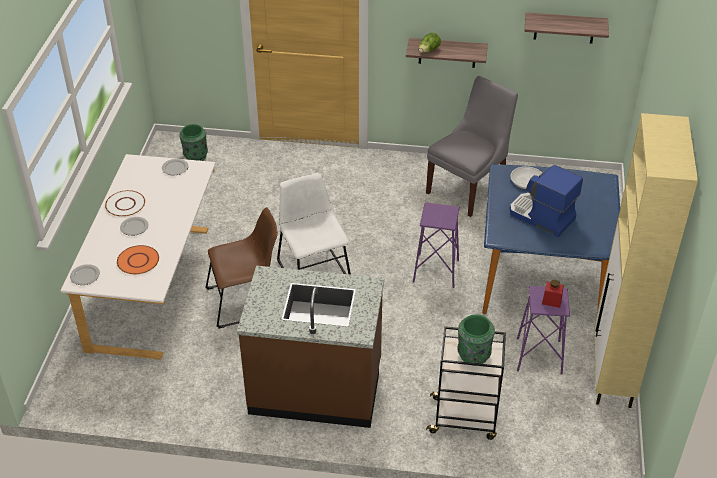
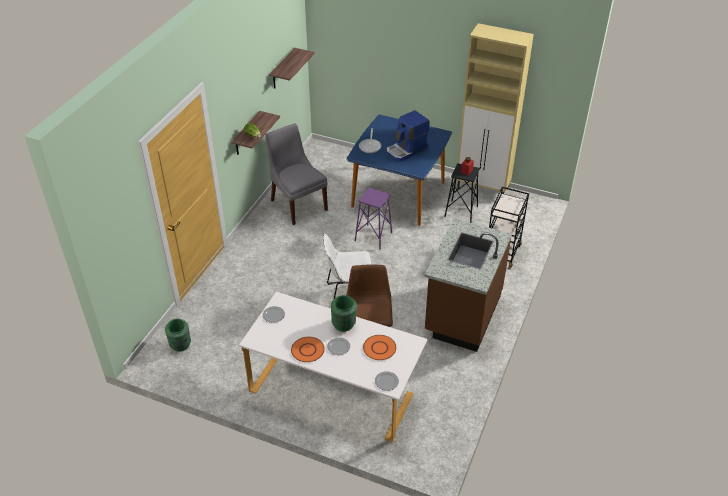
camera: 75 degrees left, 0 degrees up
(125, 204) = (308, 350): white plate -> orange plate
(473, 355) = (509, 206): green vase -> green vase (344, 324)
(538, 356) = (461, 212): purple stool -> black stool

